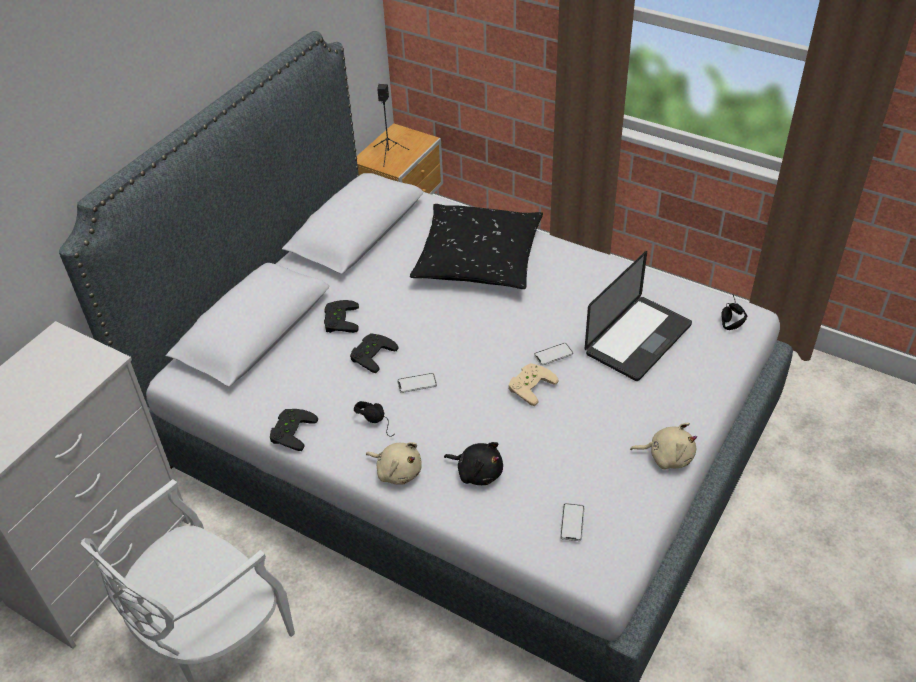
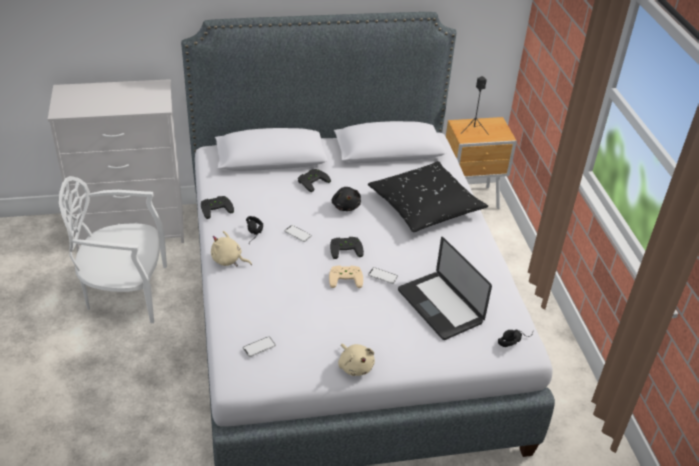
camera: 45 degrees right, 5 degrees down
(371, 354) = (300, 206): black game controller -> black game controller (345, 248)
(397, 471) = (228, 260): beige plush toy -> beige plush toy turned 120 degrees clockwise
(477, 472) = (258, 291): black plush toy -> black plush toy (346, 206)
(638, 339) = (439, 306): laptop -> laptop turned 60 degrees clockwise

